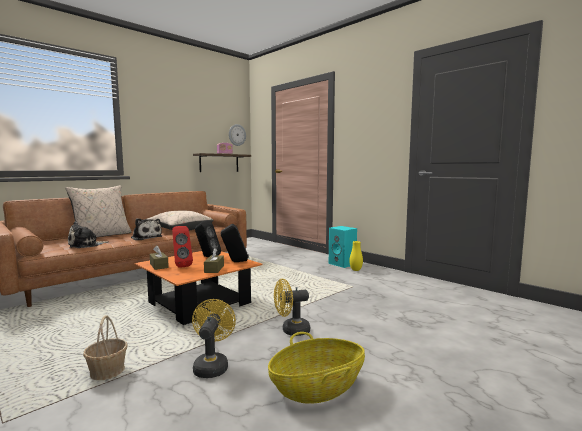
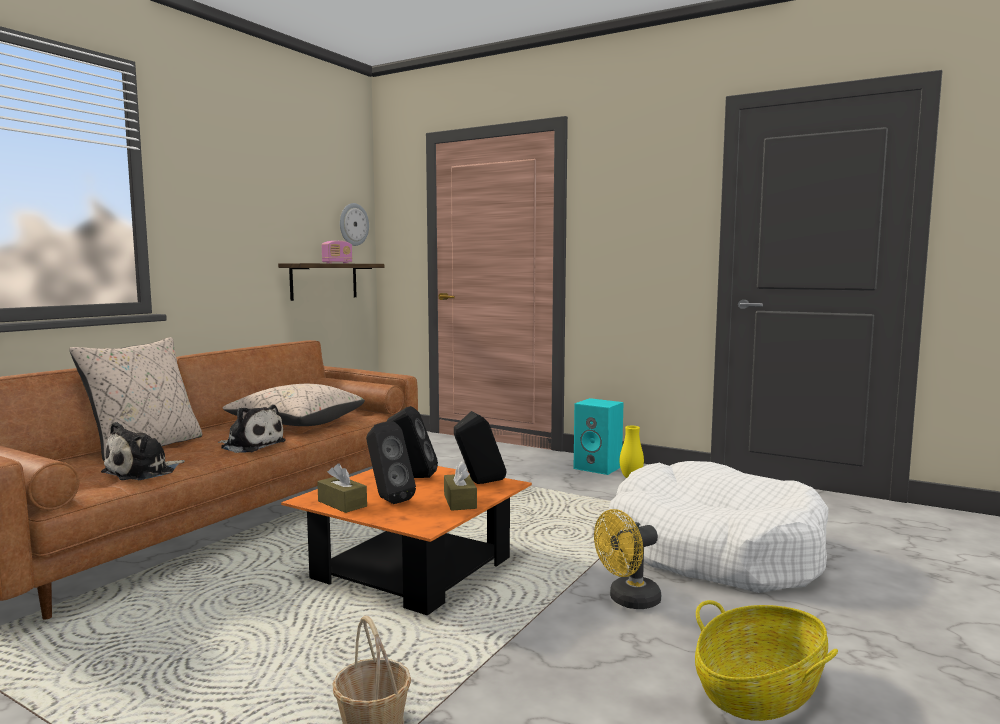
camera: 15 degrees left, 0 degrees up
(181, 266) = (387, 500): red speaker -> black speaker
(212, 365) = (555, 682): yellow fan -> none
(366, 311) = (714, 550): none -> white dog bed

